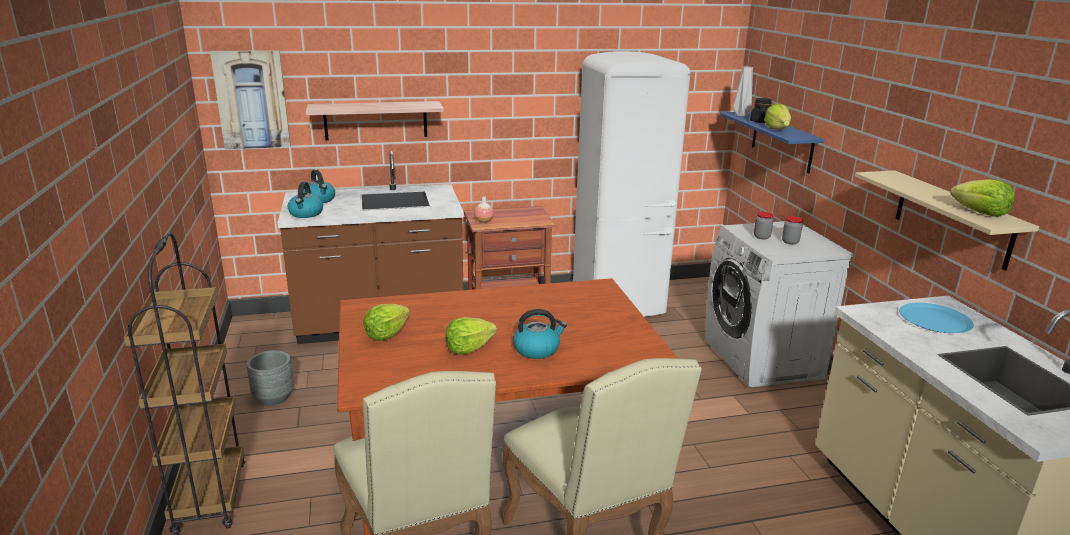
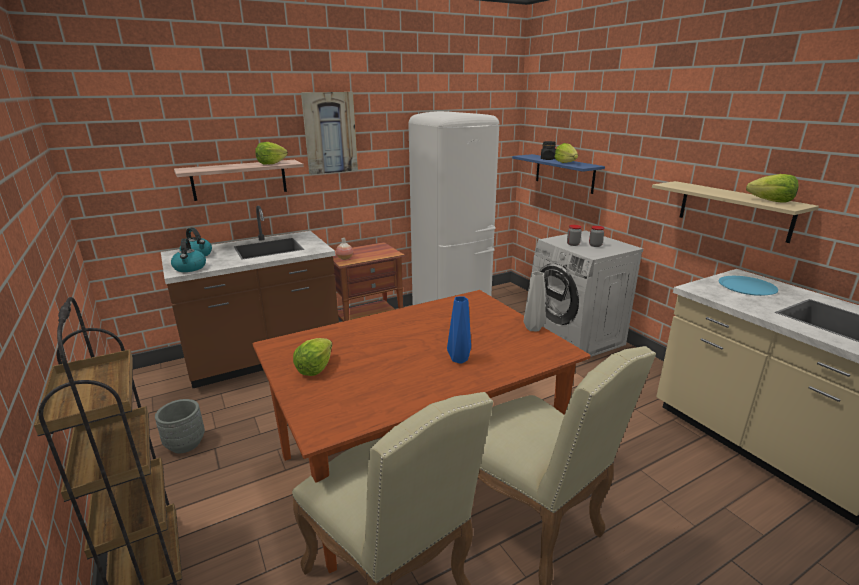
camera: 15 degrees left, 0 degrees up
(252, 99) = (117, 167): picture -> picture (330, 133)
(468, 349) = (400, 369): lettuce -> lettuce (271, 163)
(537, 349) = (460, 359): kettle -> blue vase
(740, 115) = (529, 156): grey vase -> grey vase (532, 328)

